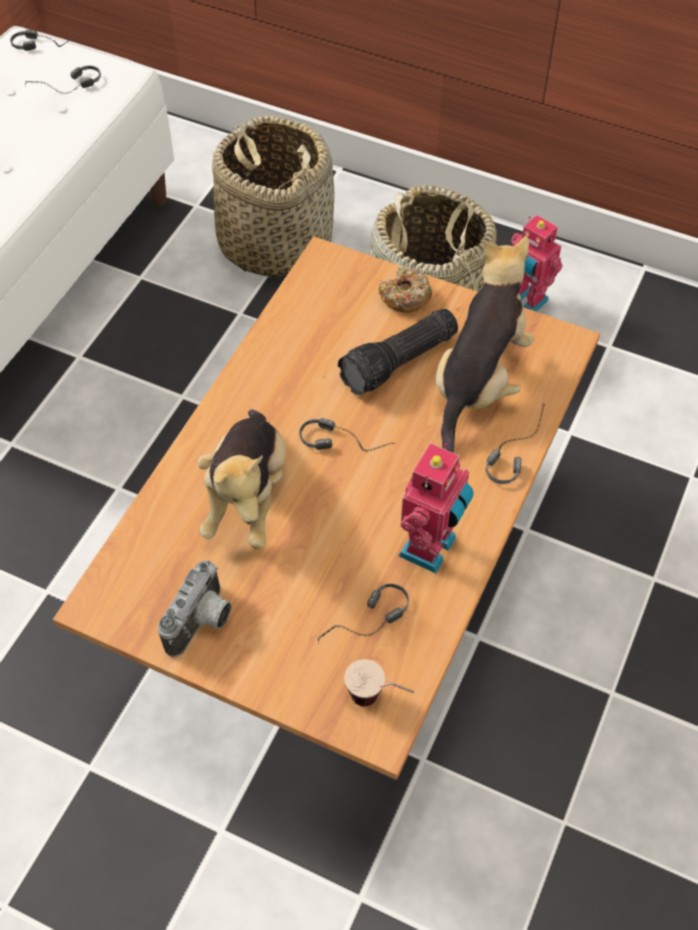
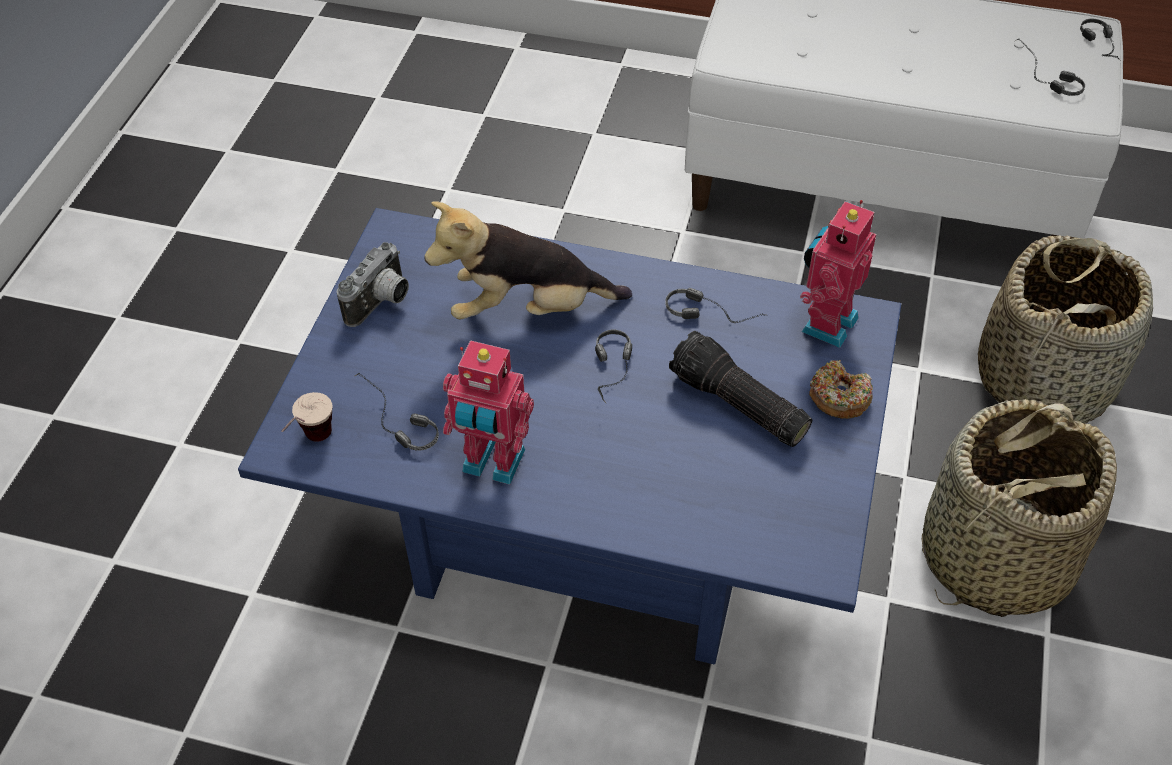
camera: 80 degrees right, 5 degrees down
(202, 623) = (382, 303): camera -> camera turned 75 degrees counterclockwise
(348, 586) = (587, 531): brown coffee table -> blue coffee table
(478, 382) = (730, 482): plush toy -> none
(512, 448) = (643, 525): headphones -> headphones (715, 313)
(525, 301) = (1074, 665): toy robot -> toy robot (826, 323)

